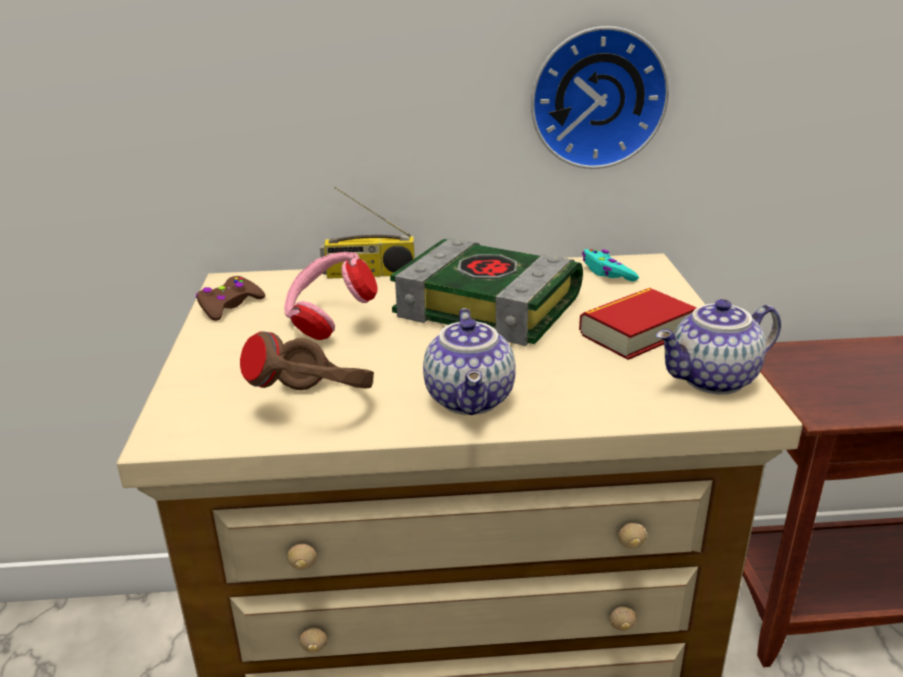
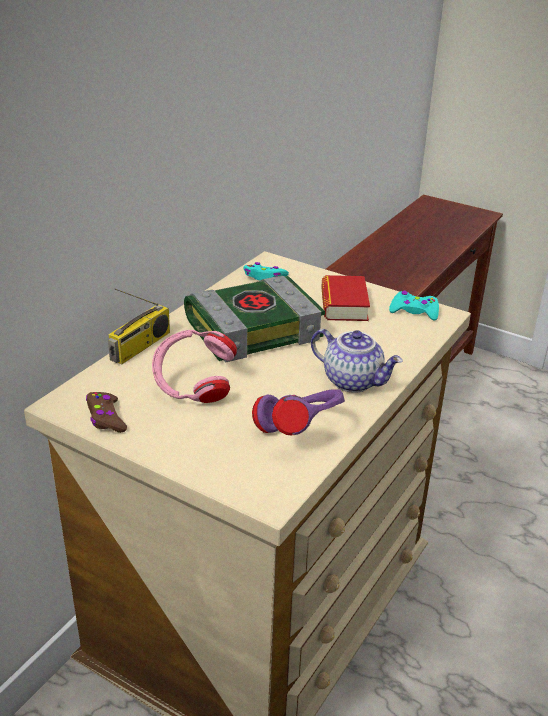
camera: 55 degrees left, 5 degrees up
(316, 406) = (299, 432): brown headphones -> purple headphones
(597, 97) = (224, 158): wall clock -> none
(713, 380) = (414, 311): teapot -> turquoise game controller

